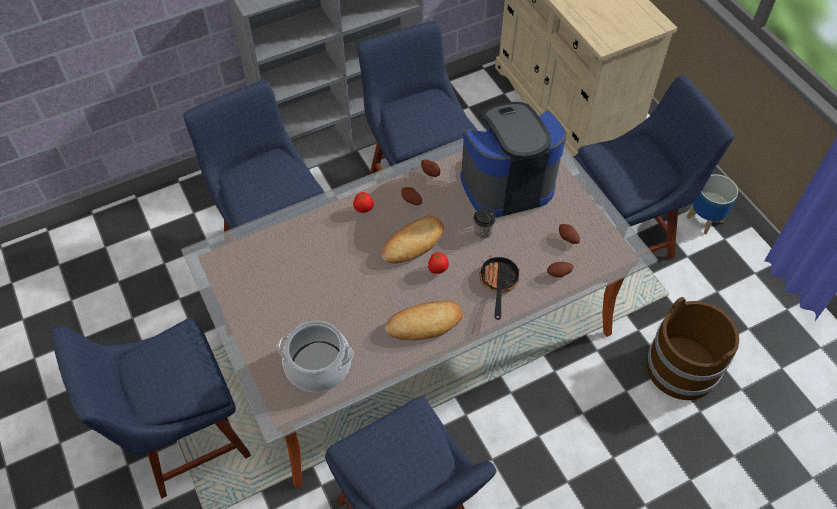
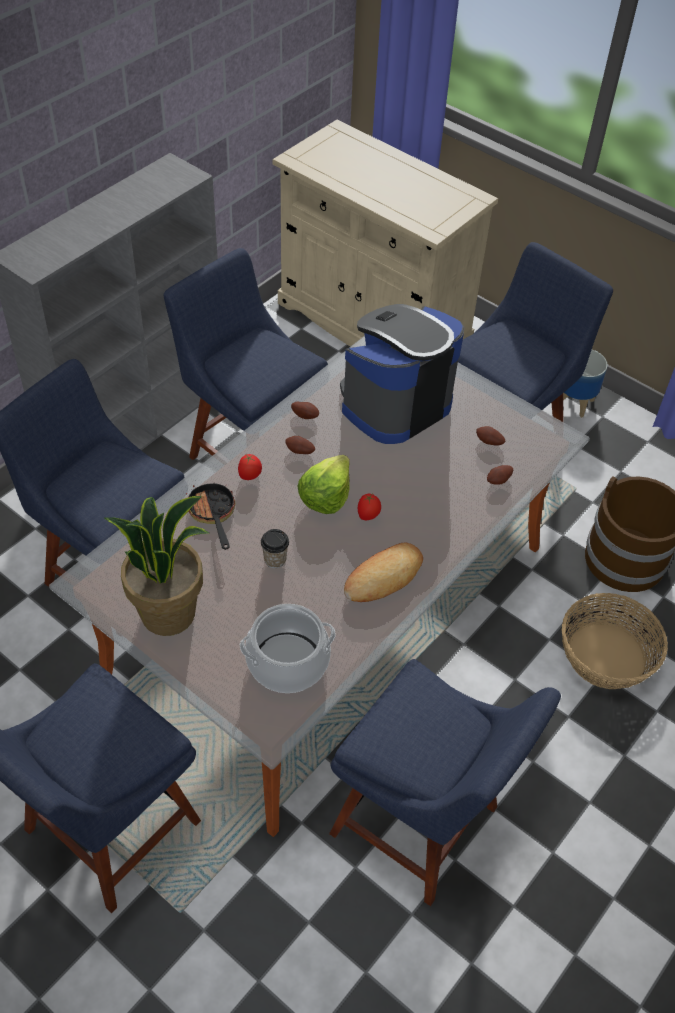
camera: 25 degrees left, 5 degrees down
(252, 297) = (168, 612): none -> potted plant
(413, 243) = (325, 496): bread -> lettuce
(483, 232) = (396, 461): cup -> cup (275, 560)
(498, 284) = (441, 511): frying pan -> frying pan (213, 514)
(624, 443) = (607, 656): none -> basket

